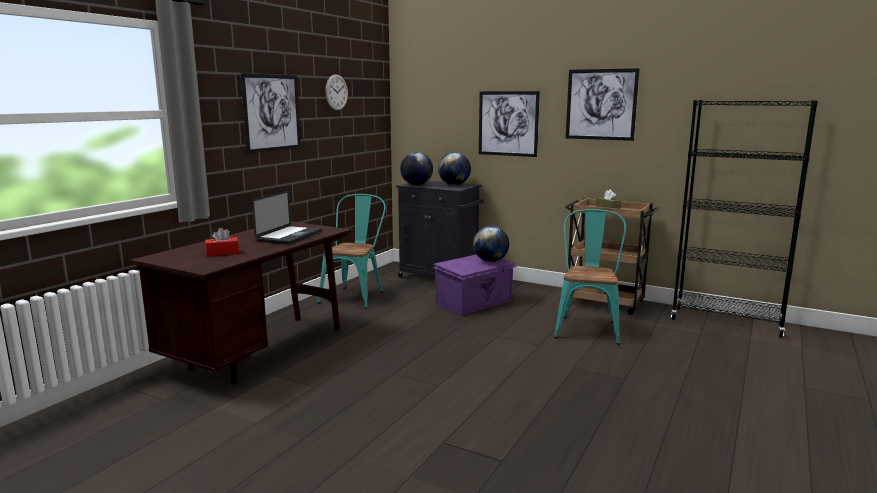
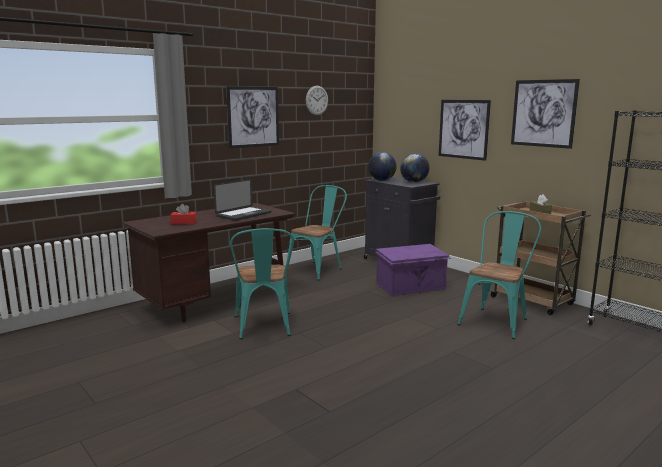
camera: 20 degrees right, 0 degrees up
(346, 374) = (263, 328): none -> turquoise chair
(490, 261) = (427, 251): globe -> none

